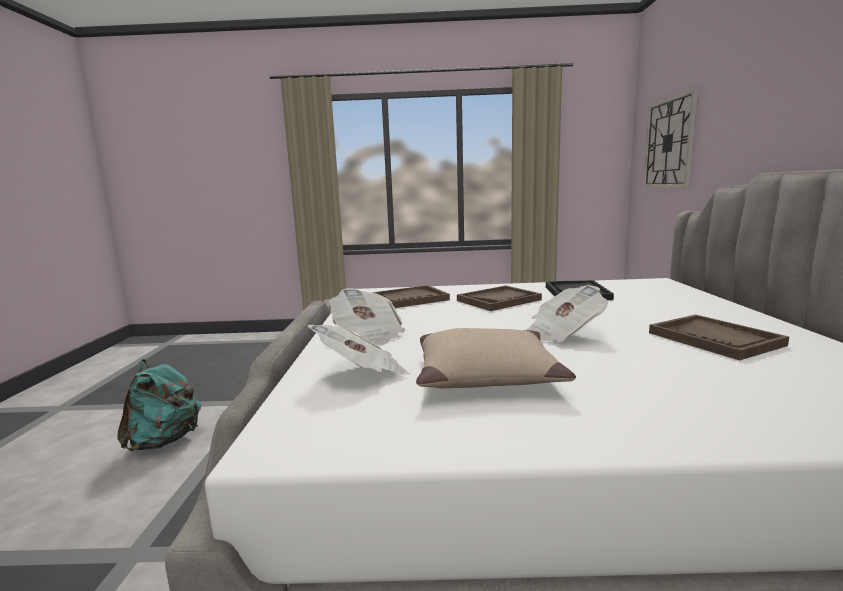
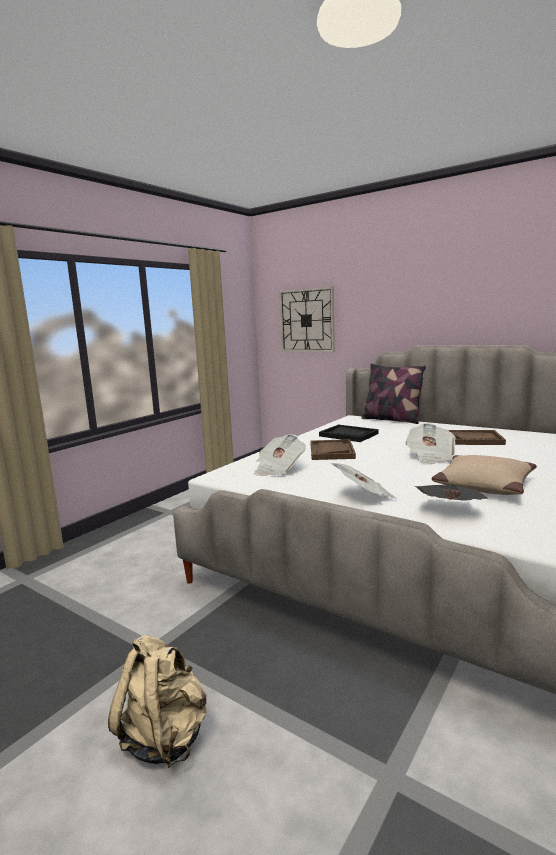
camera: 55 degrees left, 0 degrees up
(165, 441) = (165, 736): turquoise backpack -> beige backpack
(410, 299) = (278, 469): brown tray -> newspaper
(698, 292) = (391, 420): none -> pillow

